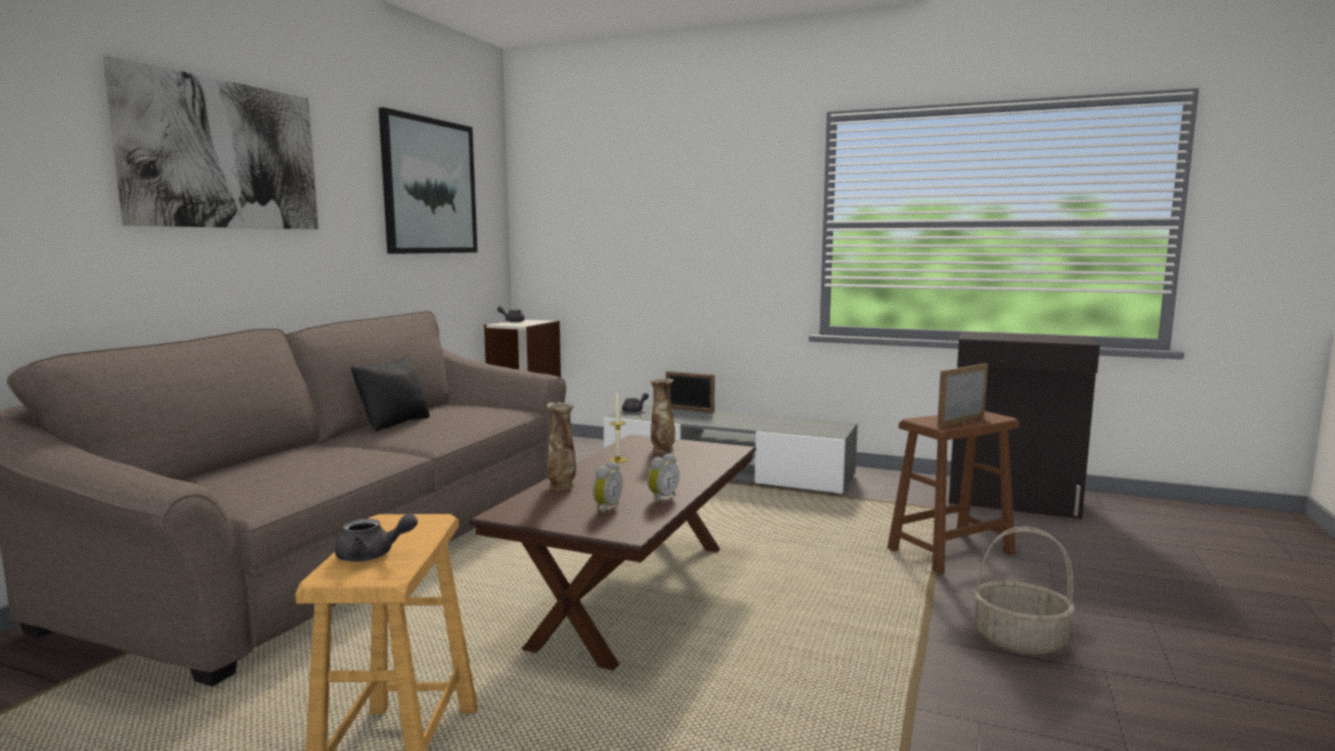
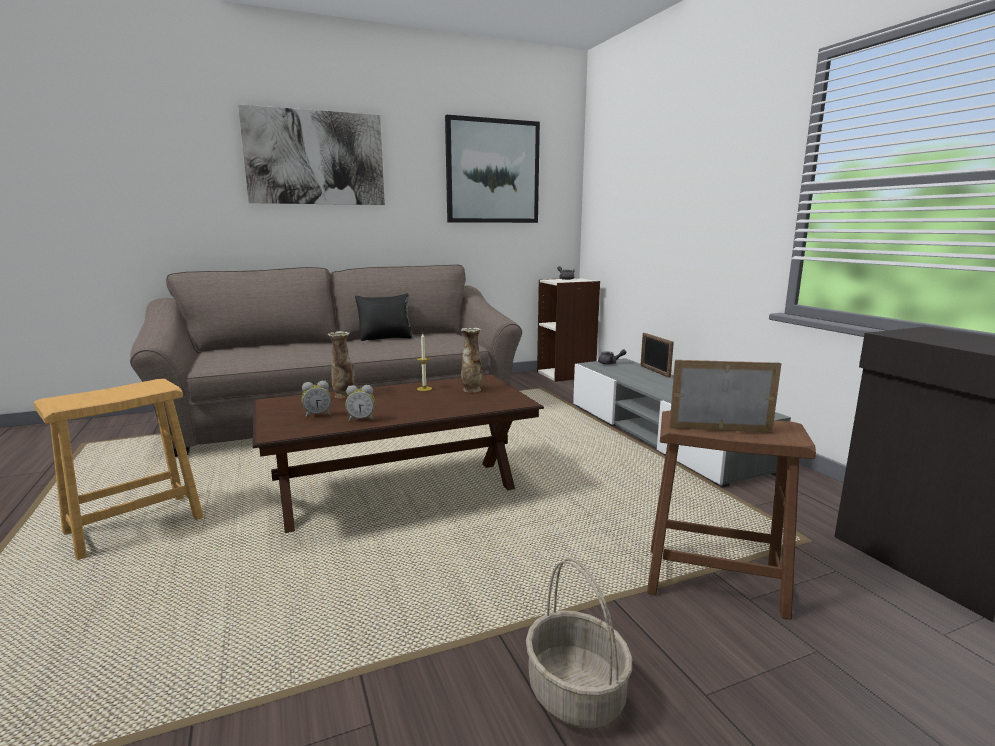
camera: 45 degrees right, 5 degrees up
(372, 555) = (91, 396): grey teapot -> none

